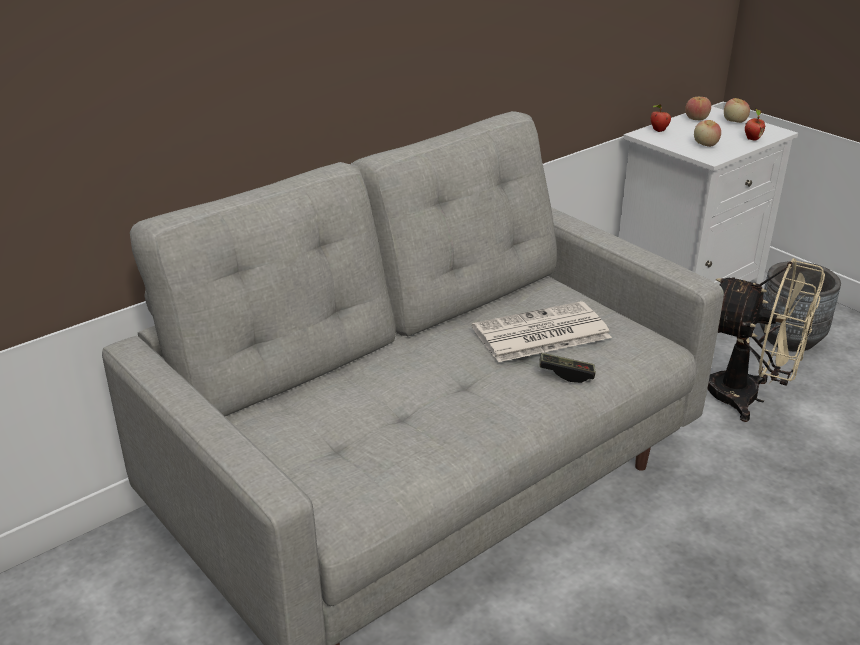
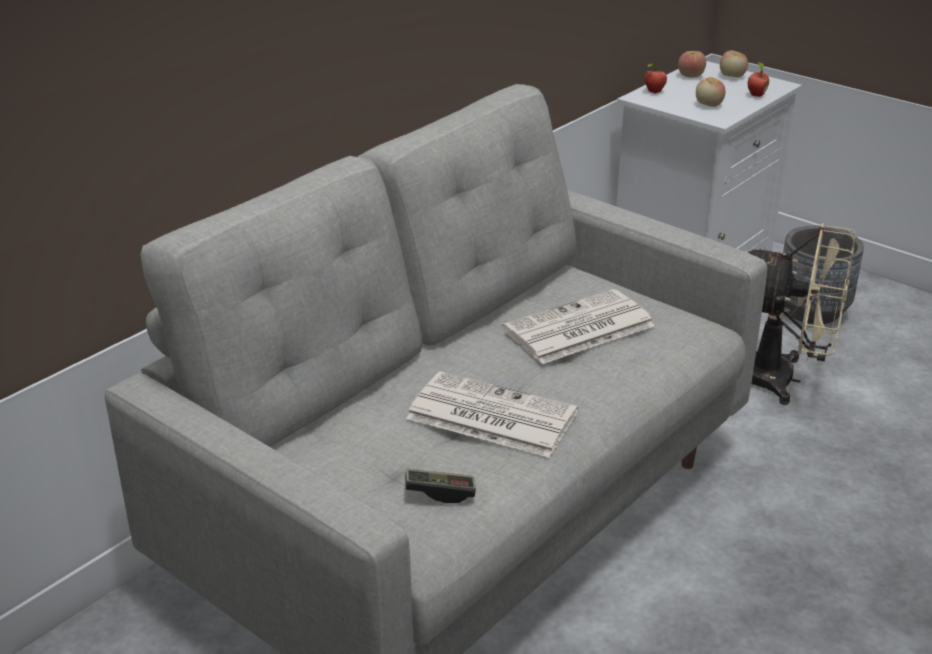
camera: 10 degrees left, 0 degrees up
(436, 404) = (489, 416): none -> newspaper
(566, 374) = (618, 369): game controller -> game controller (440, 493)

